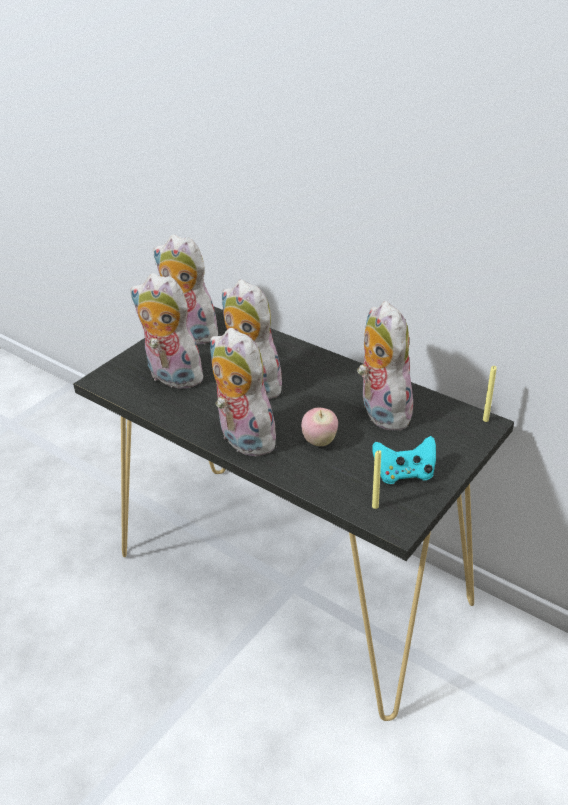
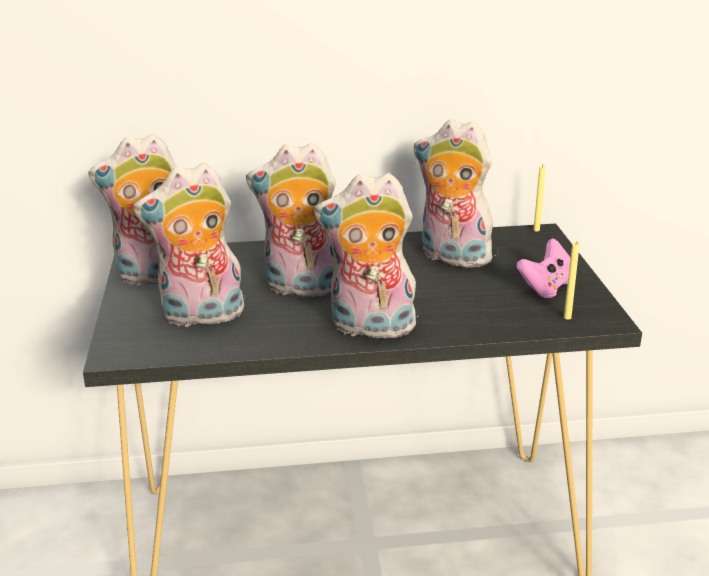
camera: 45 degrees left, 10 degrees down
(319, 441) = (441, 298): apple -> none
(404, 474) = (547, 287): turquoise game controller -> pink game controller

